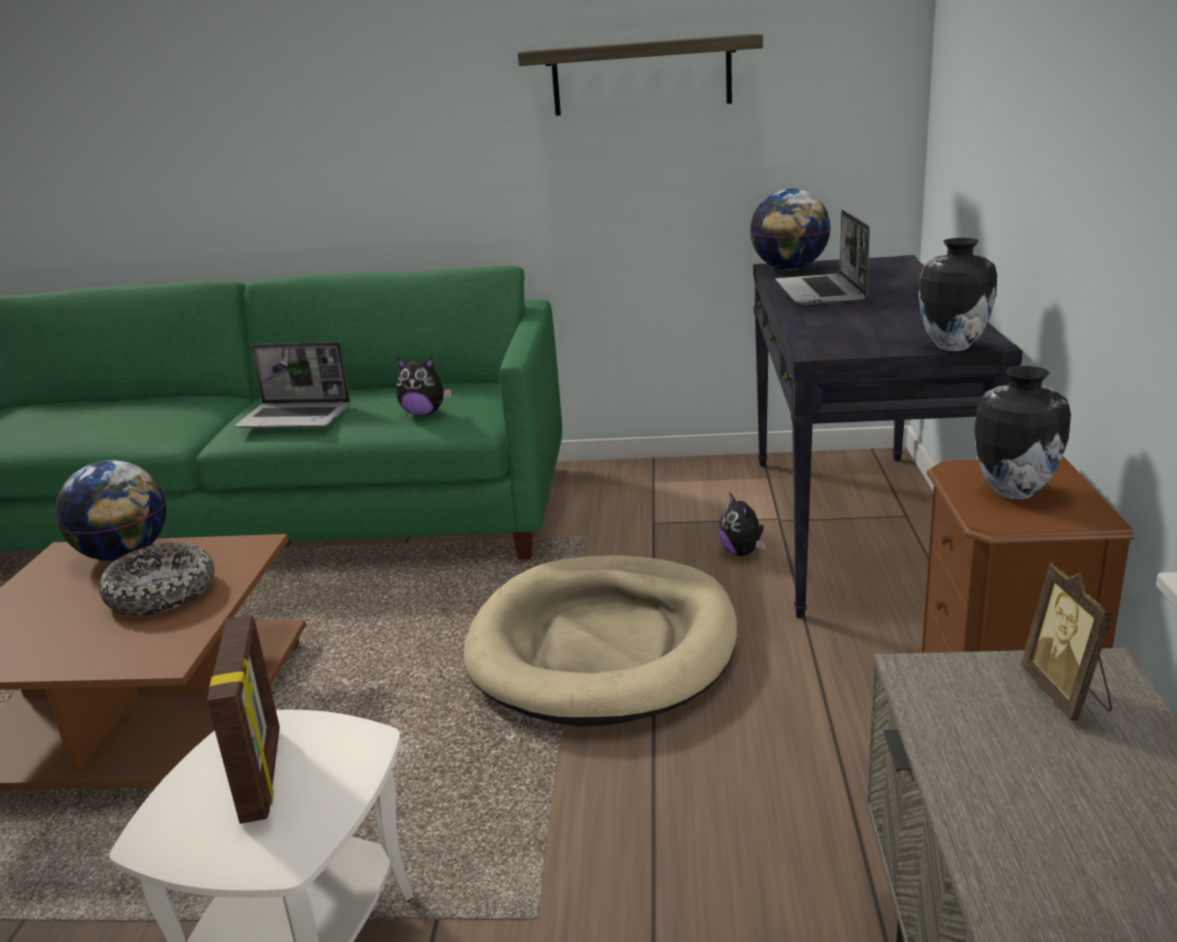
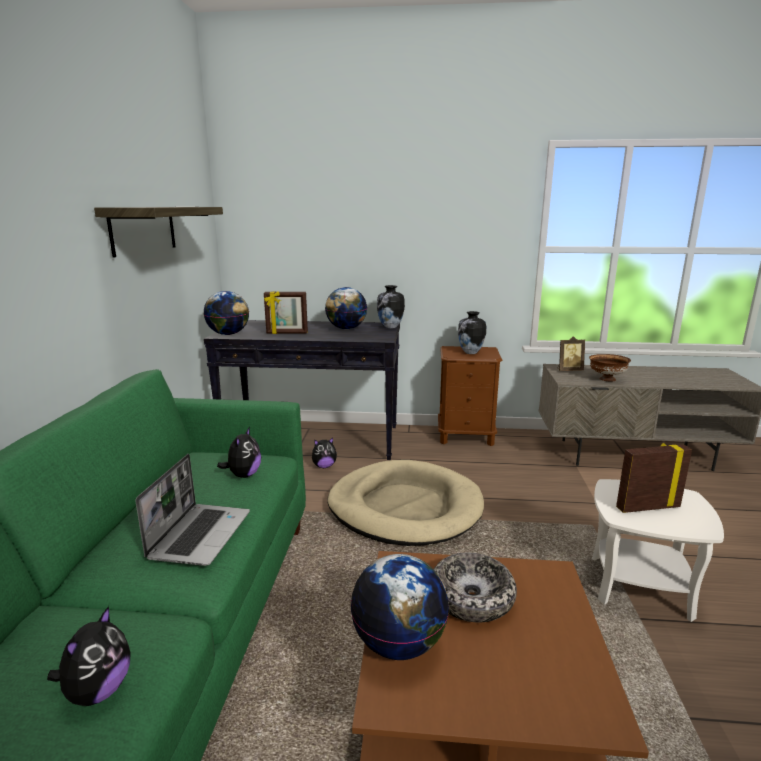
camera: 90 degrees left, 5 degrees down
(119, 428) = (98, 691): none -> plush toy
(821, 292) = (287, 333): laptop -> picture frame
(899, 319) = (346, 328): none -> globe
(993, 770) = (606, 379): none -> brown bowl

